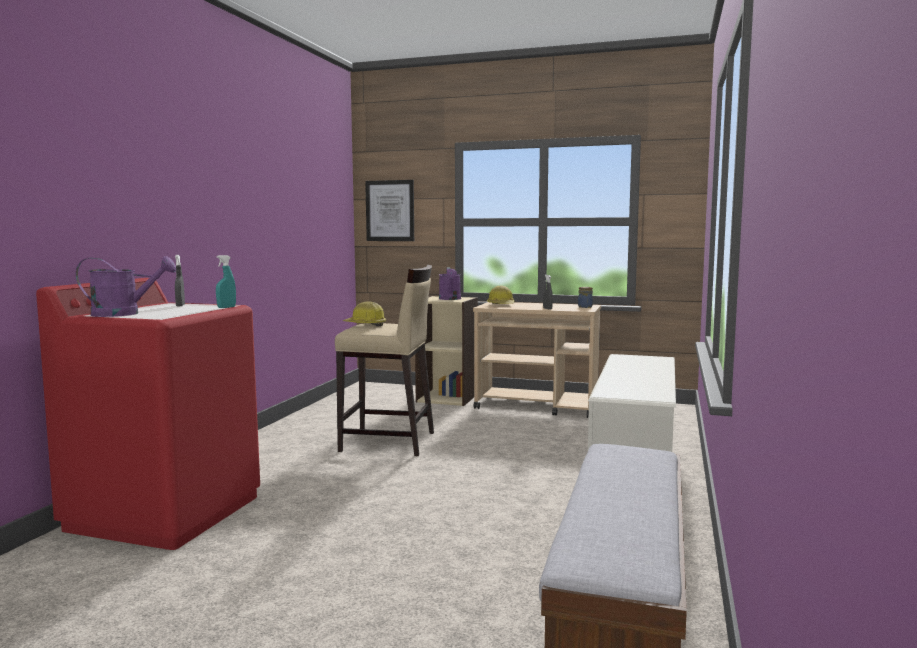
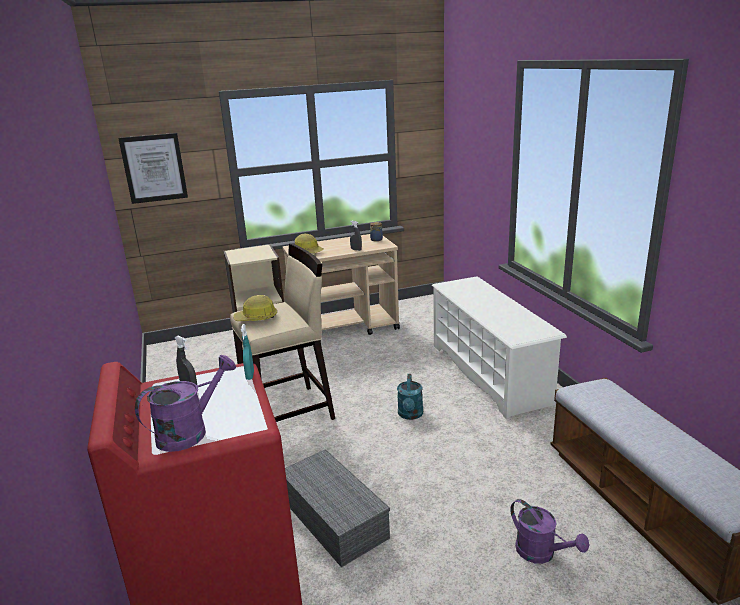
camera: 35 degrees left, 15 degrees up
(302, 508) = (331, 518): none -> grey storage box
(450, 299) = (255, 254): purple watering can -> purple watering can (541, 553)
(490, 473) = (410, 415): none -> turquoise watering can

